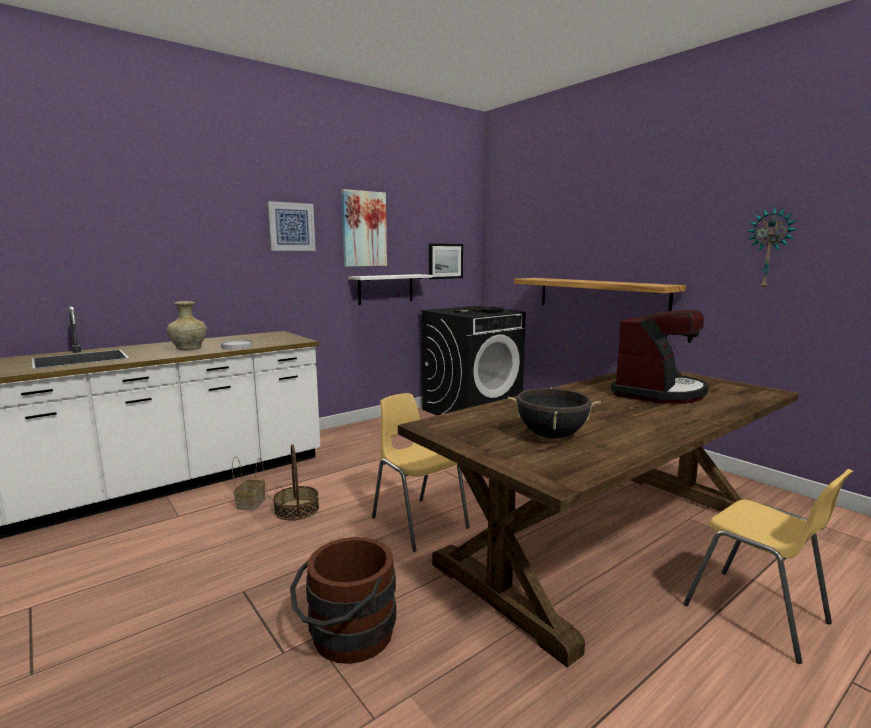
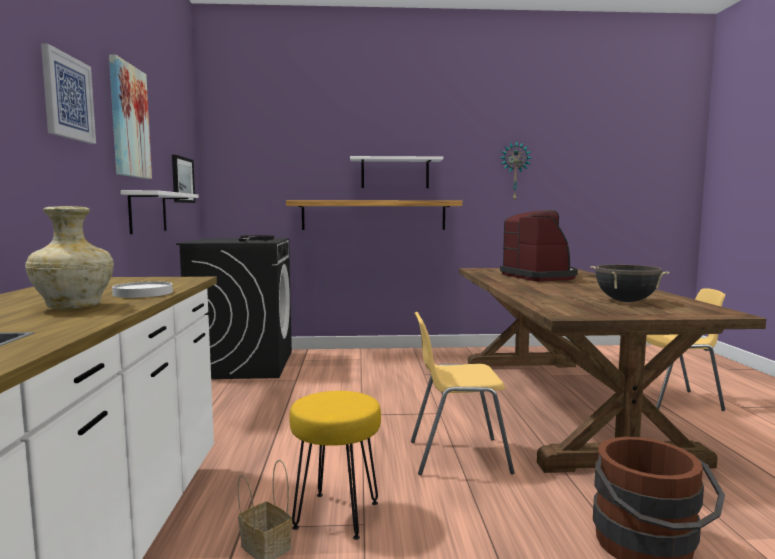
camera: 55 degrees left, 5 degrees down
(296, 509) = (335, 515): basket -> yellow stool
(623, 252) = (395, 173): none -> white shelf

